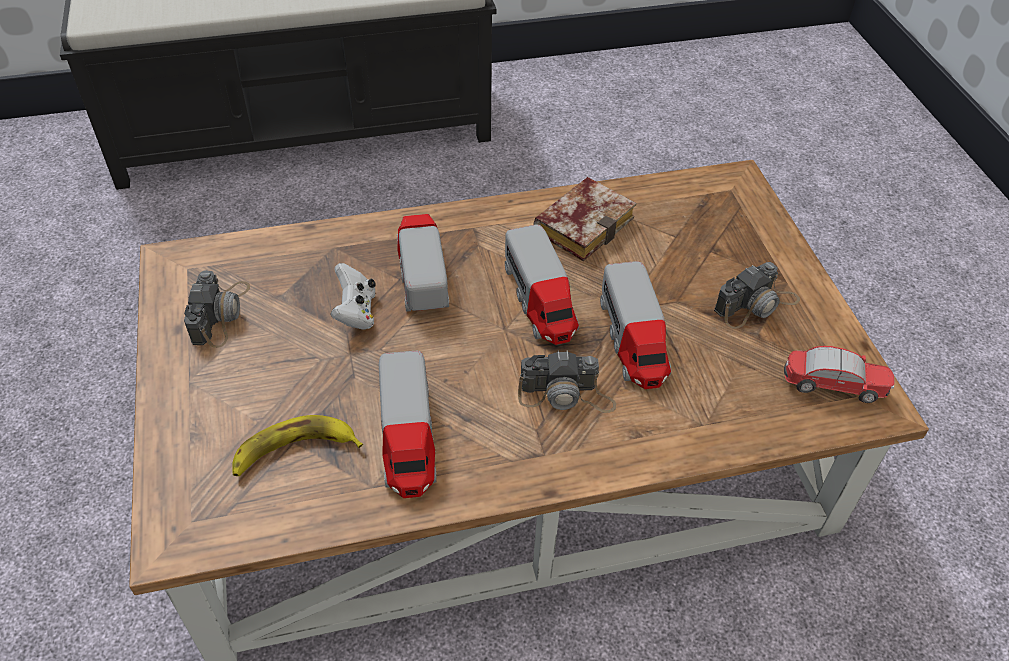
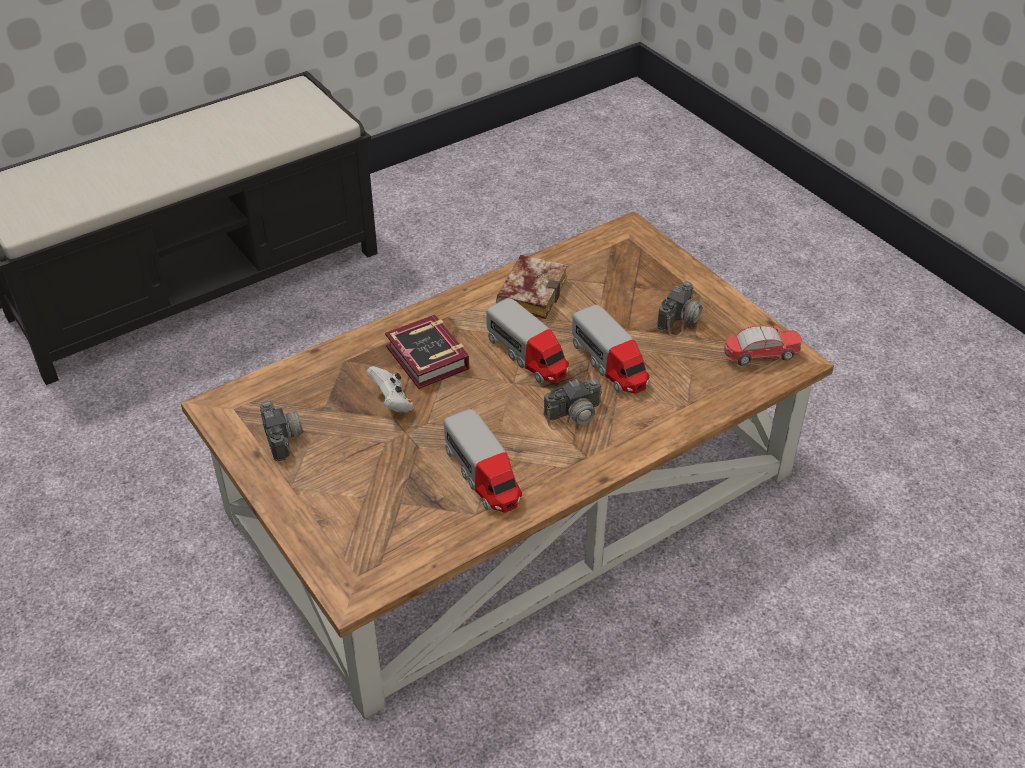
camera: 20 degrees left, 5 degrees down
(294, 451) = (405, 508): banana -> none
(422, 273) = (427, 361): toy truck -> book

